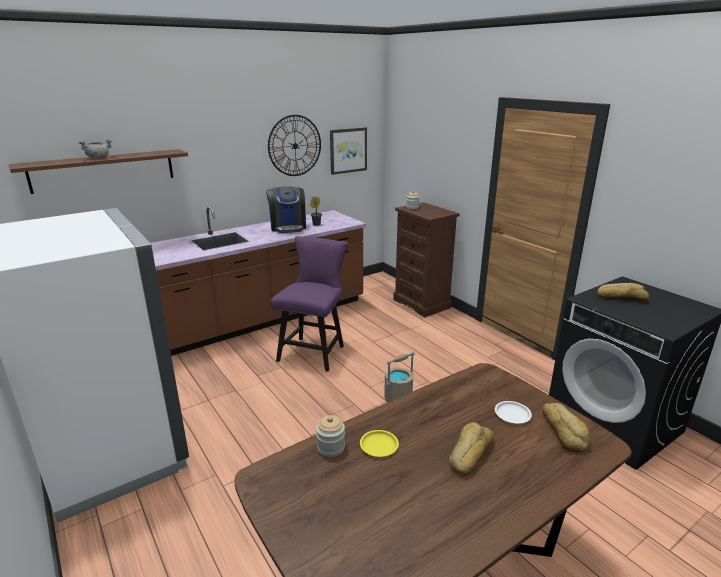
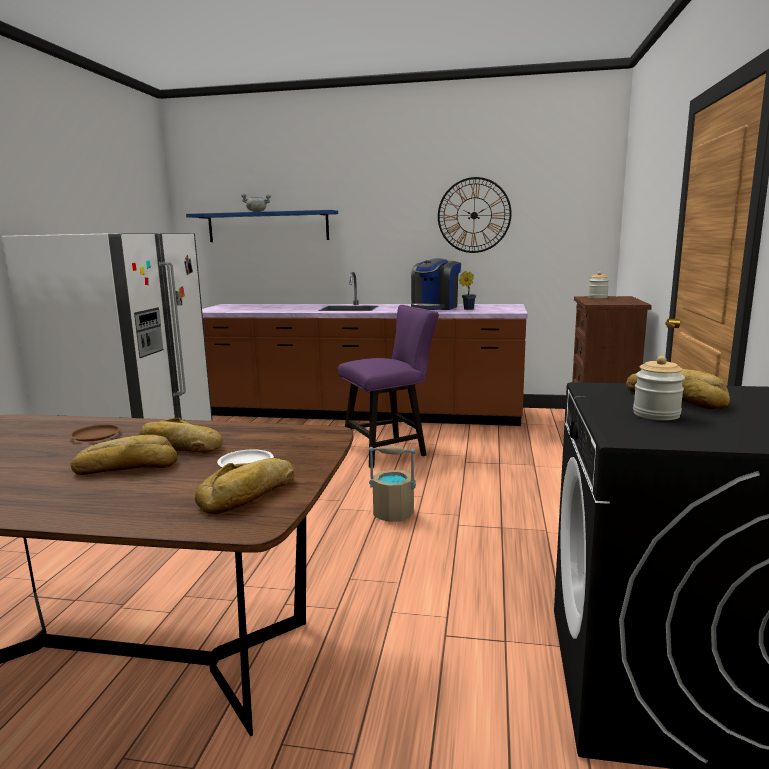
camera: 45 degrees right, 10 degrees down
(103, 170) = (268, 226): brown shelf -> blue shelf
(331, 447) = (71, 425): jar -> jar (656, 414)
(348, 150) = (554, 226): picture -> none
(379, 445) = (96, 436): yellow plate -> brown plate
(451, 424) = (179, 447): none -> bread

